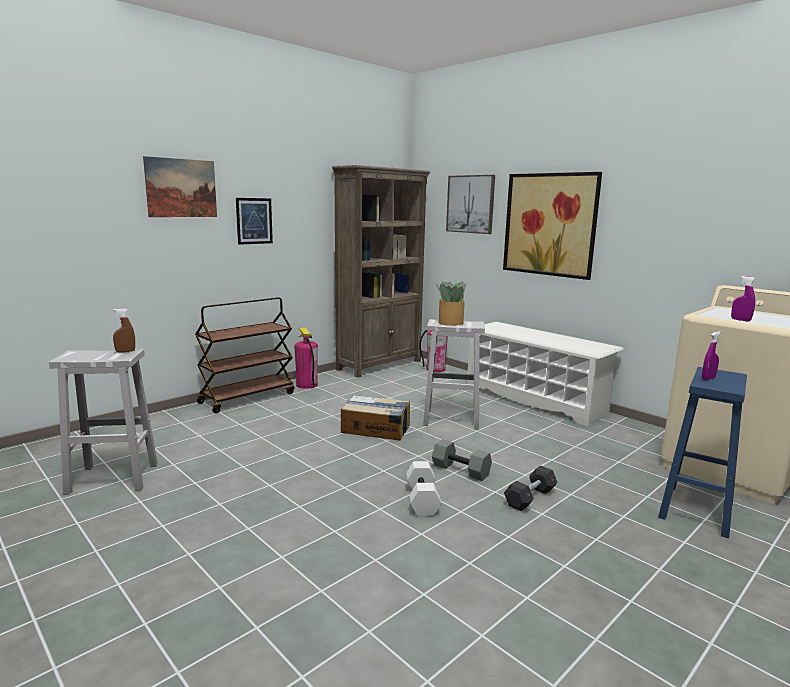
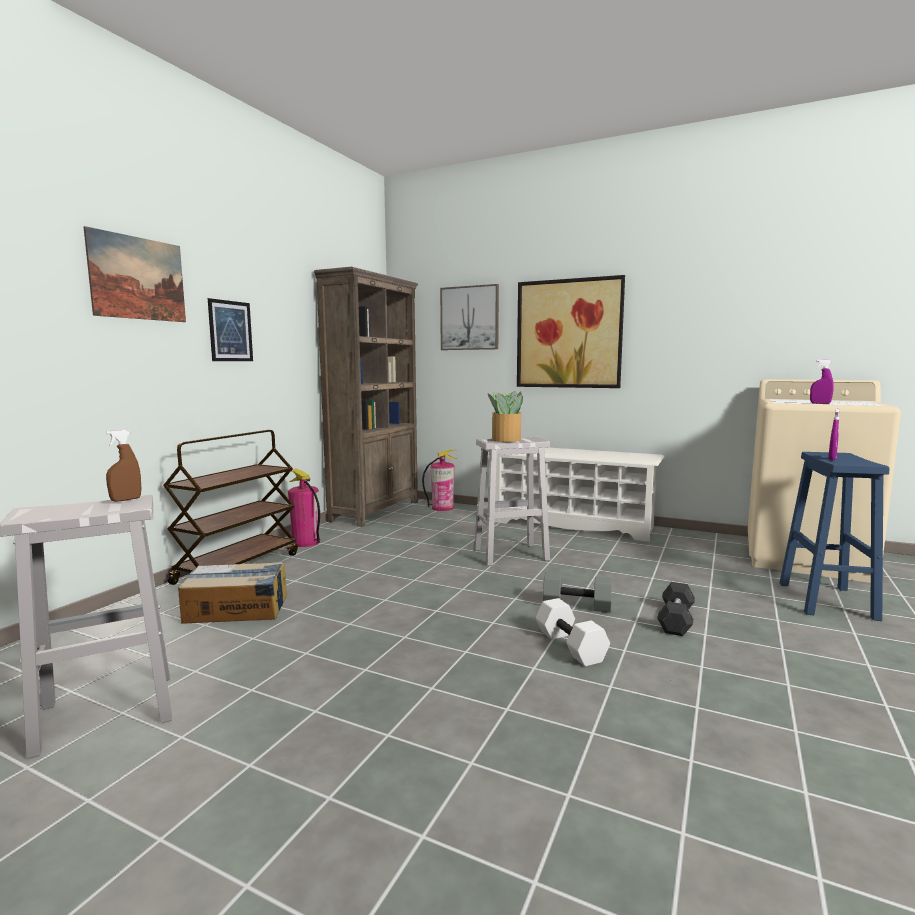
camera: 20 degrees left, 5 degrees down
(376, 429) = (438, 578): cardboard box -> cardboard box (237, 609)

